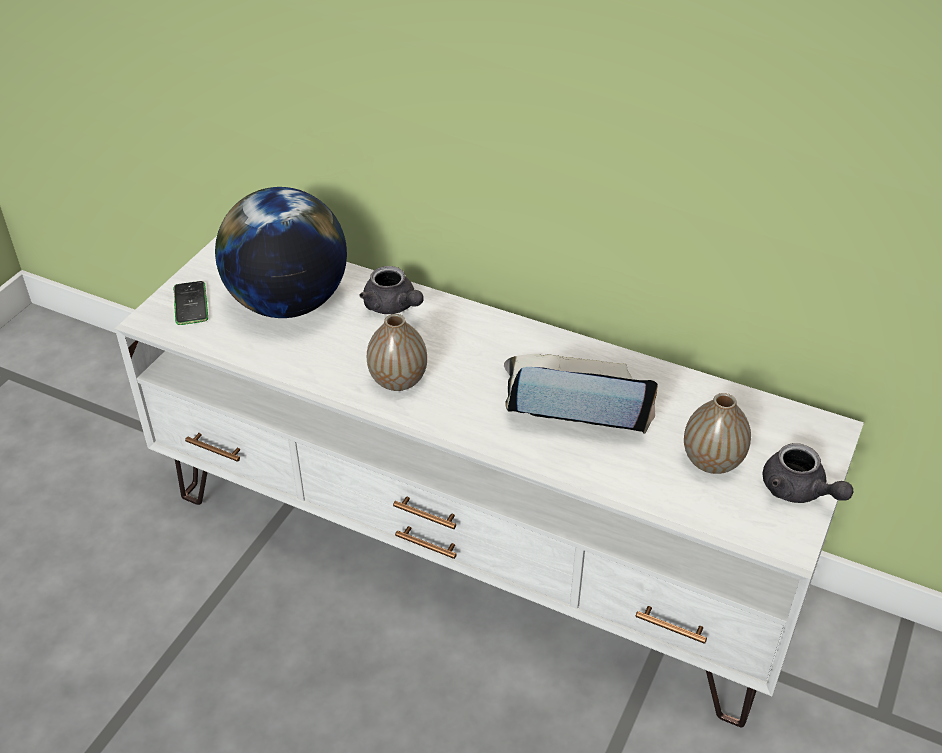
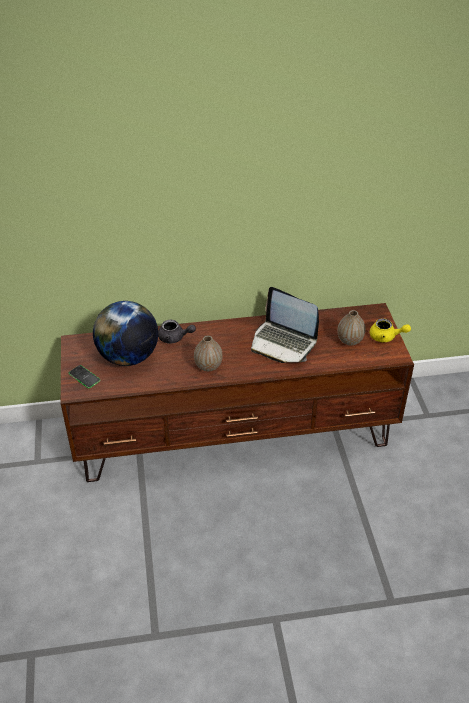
camera: 35 degrees left, 0 degrees up
(474, 548) = (235, 434): white tv stand -> brown tv stand
(574, 403) = (283, 342): laptop -> laptop turned 120 degrees counterclockwise
(798, 491) = (386, 337): grey teapot -> yellow teapot

